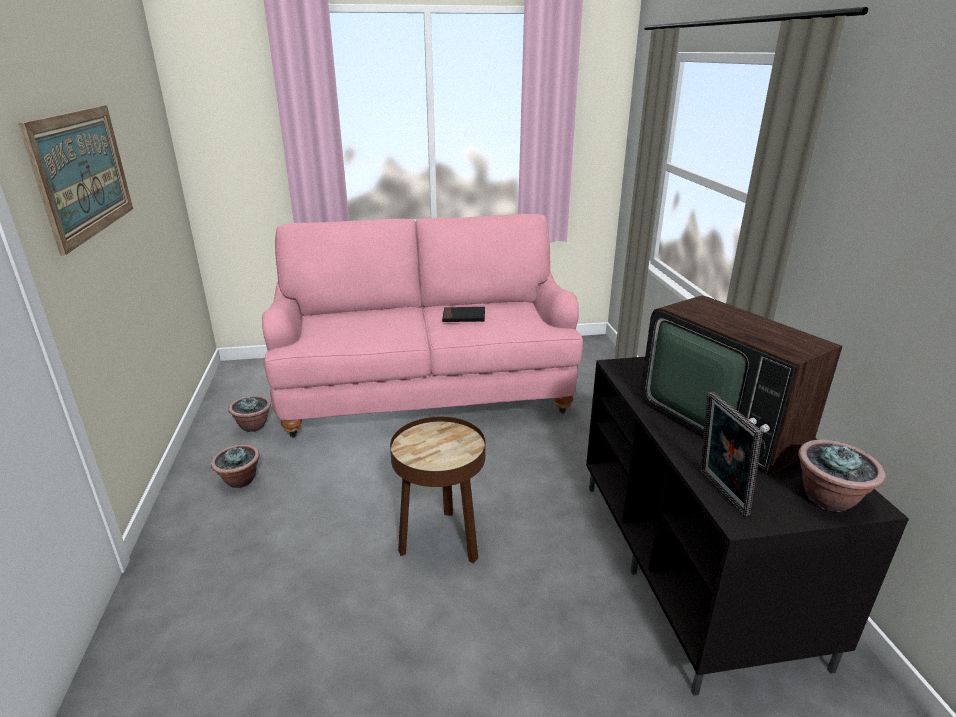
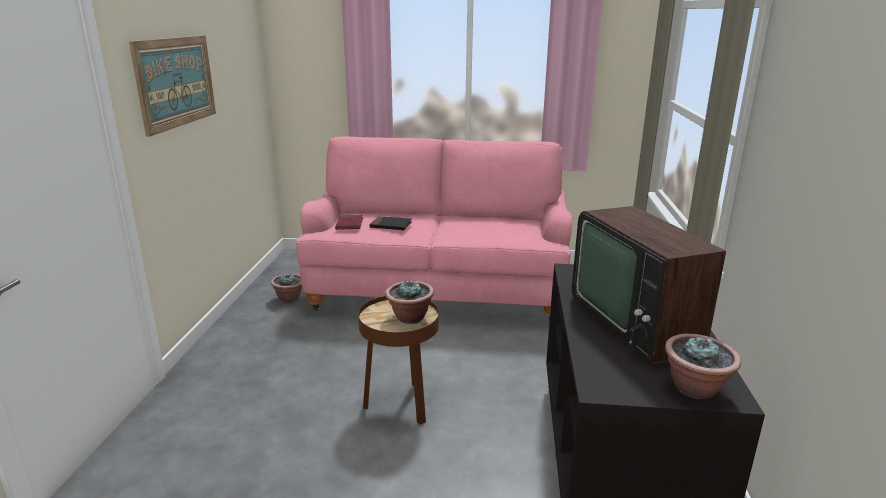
camera: 15 degrees right, 5 degrees down
(240, 480) = (263, 335): potted plant -> potted plant (410, 318)
(324, 331) = (349, 224): none -> red book
(464, 317) = (469, 225): black book -> black book (391, 225)
(719, 493) = (594, 369): picture frame -> none

